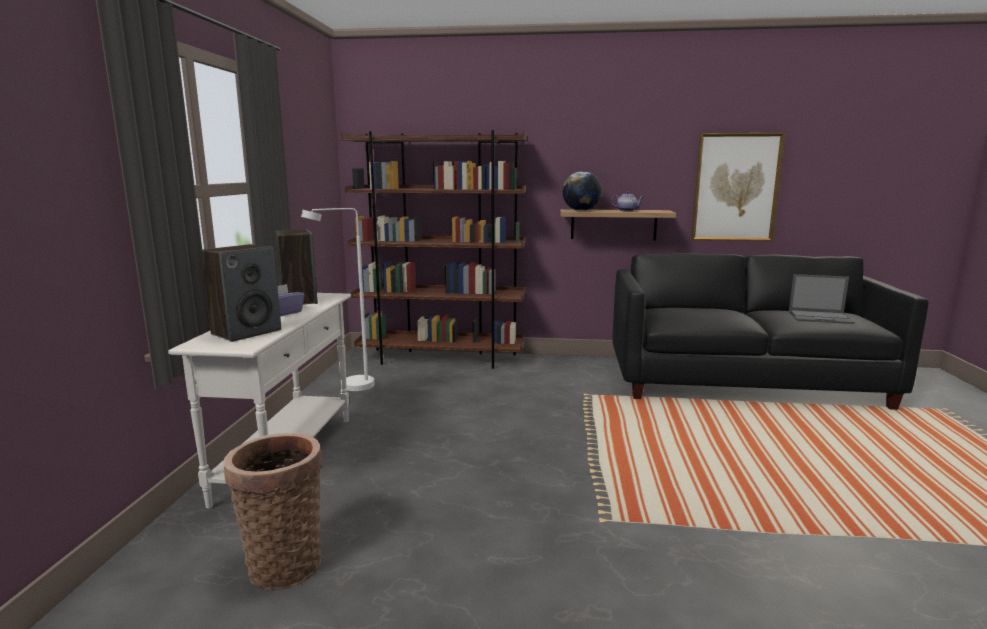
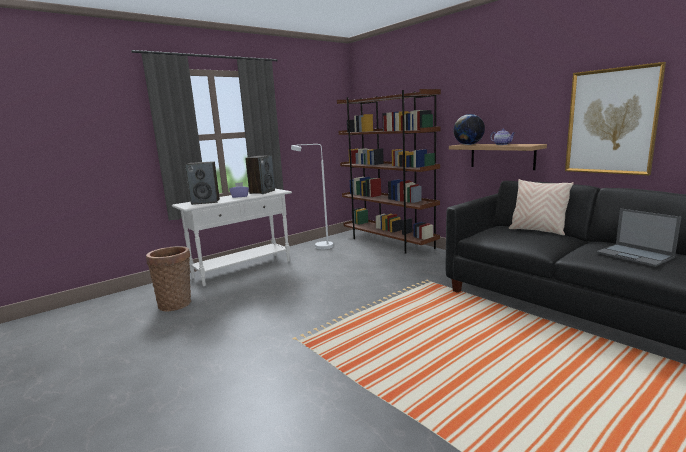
camera: 45 degrees right, 0 degrees up
(700, 308) = (537, 231): none -> beige pillow

